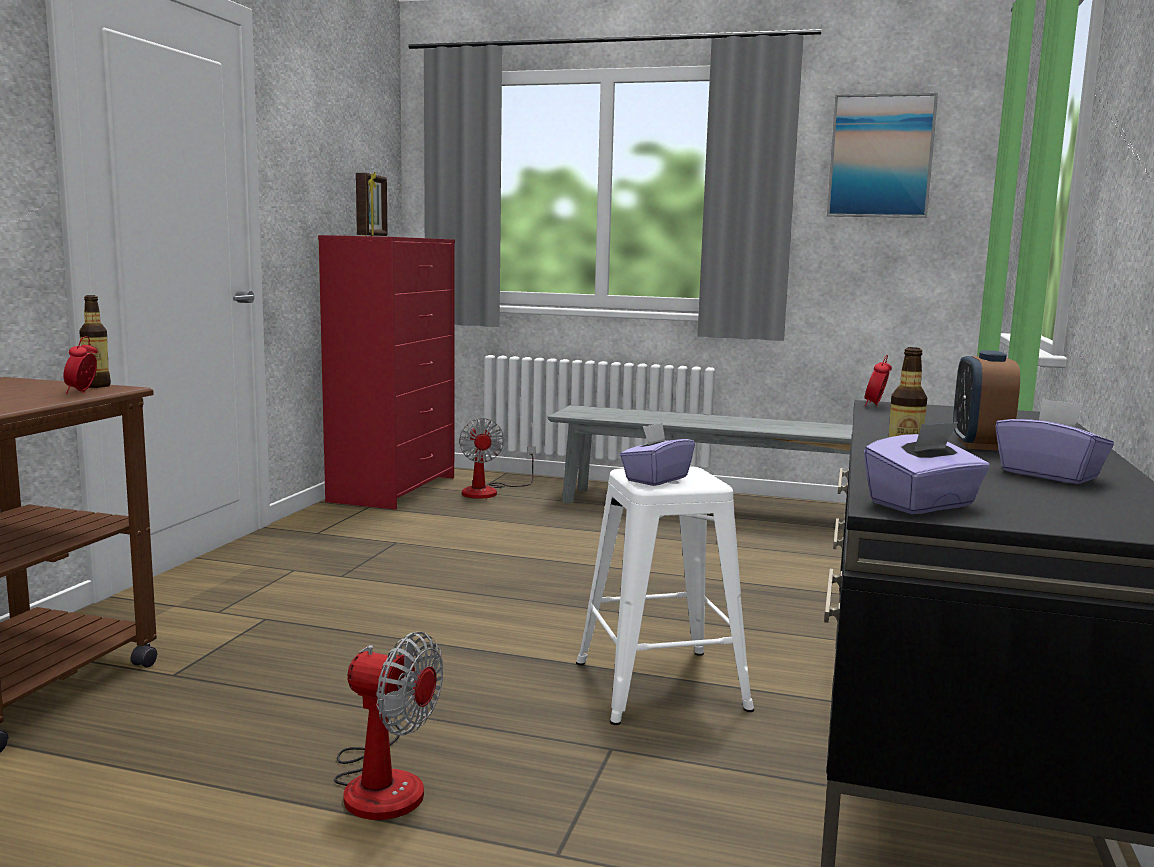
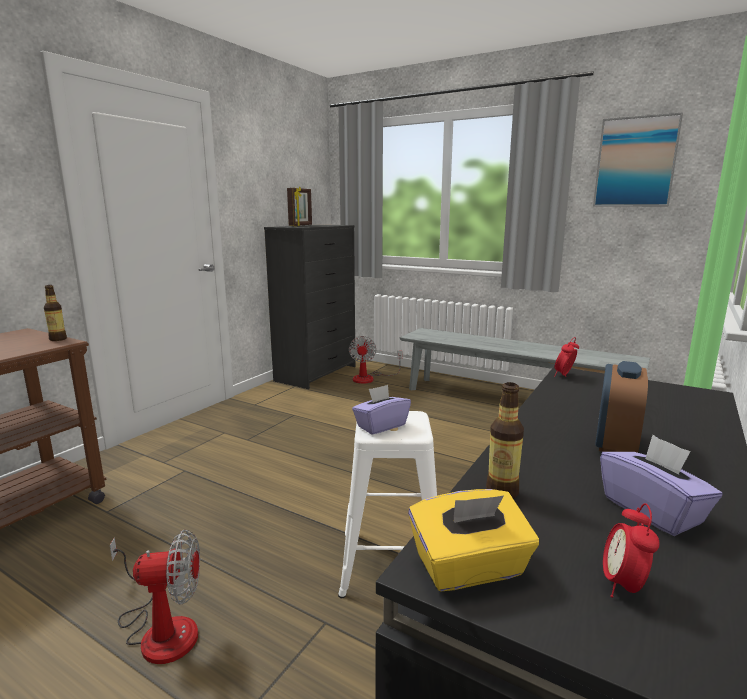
camera: 15 degrees right, 5 degrees up
(82, 392) = (38, 346): alarm clock -> alarm clock (622, 585)
(381, 780) = (161, 629): fan -> fan turned 45 degrees counterclockwise
(394, 488) = (316, 373): red dresser -> black dresser
(923, 505) = (470, 568): purple tissue box -> yellow tissue box

